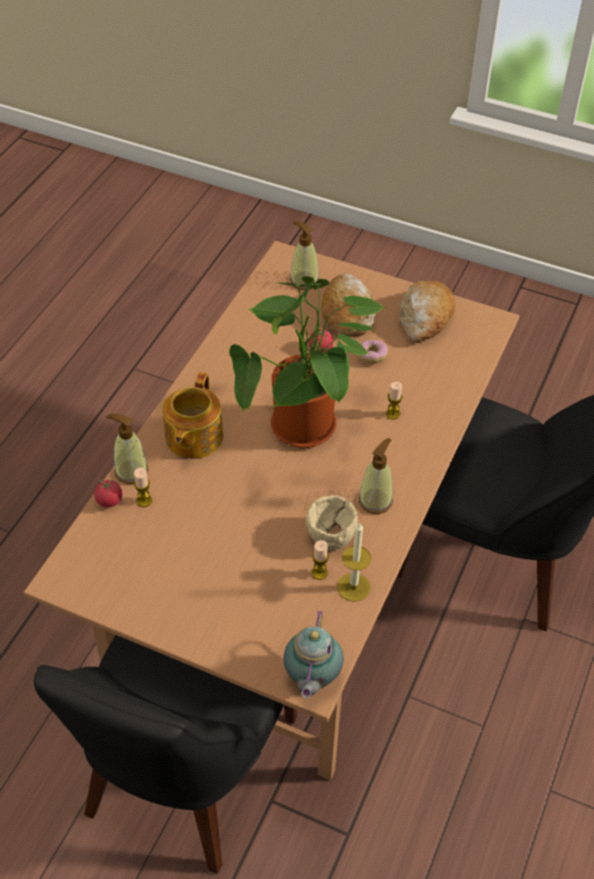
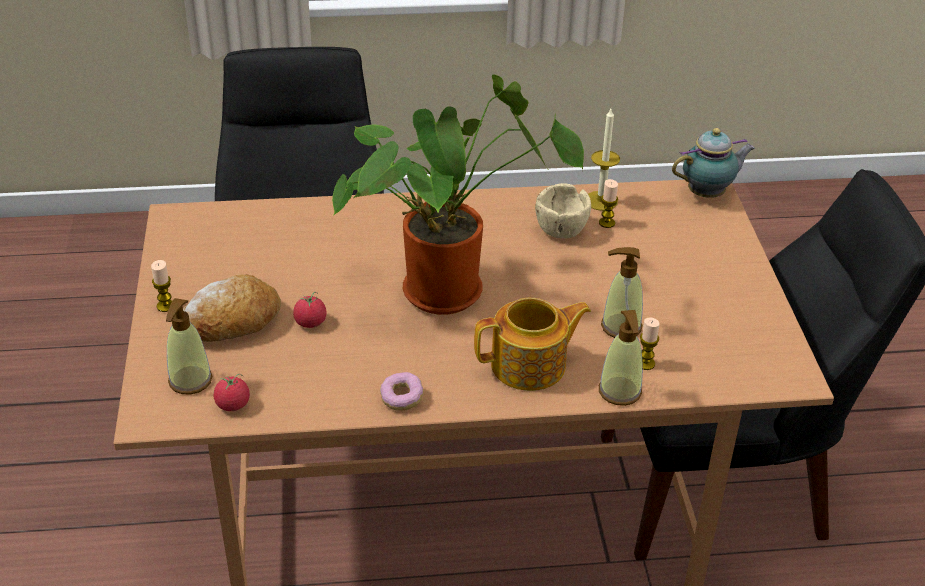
camera: 120 degrees left, 10 degrees down
(109, 501) = (672, 389): tomato -> tomato (233, 404)
(372, 356) = (294, 281): donut -> donut (401, 398)
(375, 500) = (495, 218): soap dispenser -> soap dispenser (620, 326)
(393, 414) = (372, 241): candle -> candle (165, 306)
(425, 318) = (201, 262): bread -> none

